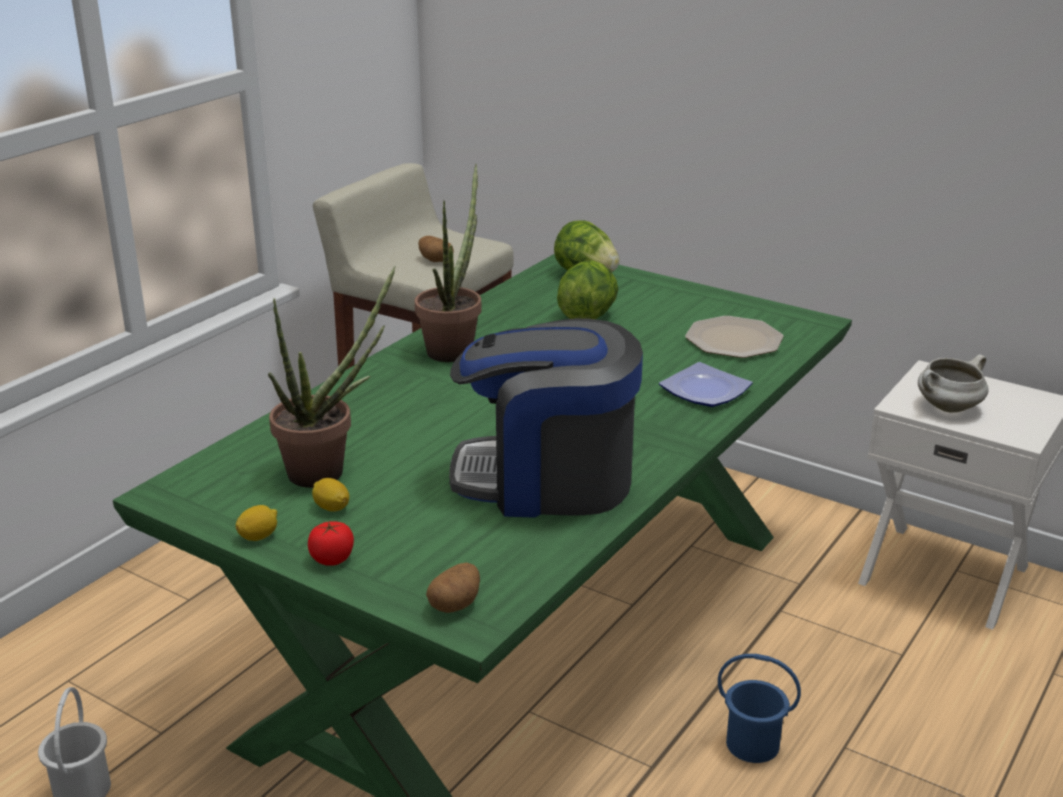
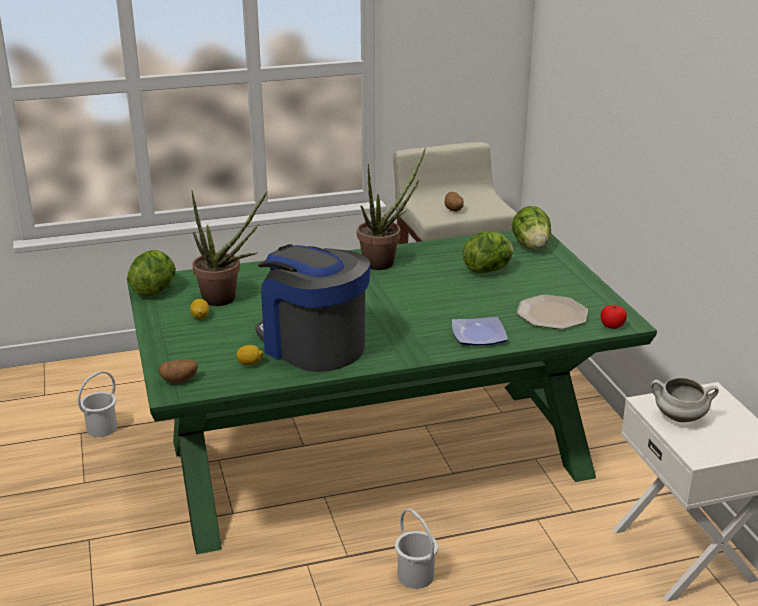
camera: 40 degrees right, 0 degrees up
(196, 500) = (155, 290): none -> lettuce
(258, 536) = (153, 316): lemon -> lemon (250, 363)
(332, 559) = (165, 338): tomato -> tomato (612, 326)
(752, 743) = (416, 575): blue bucket -> white bucket

